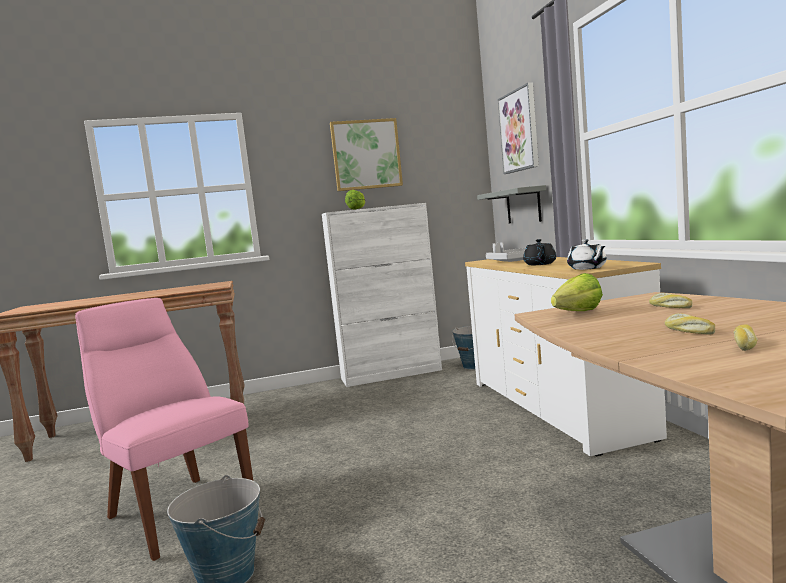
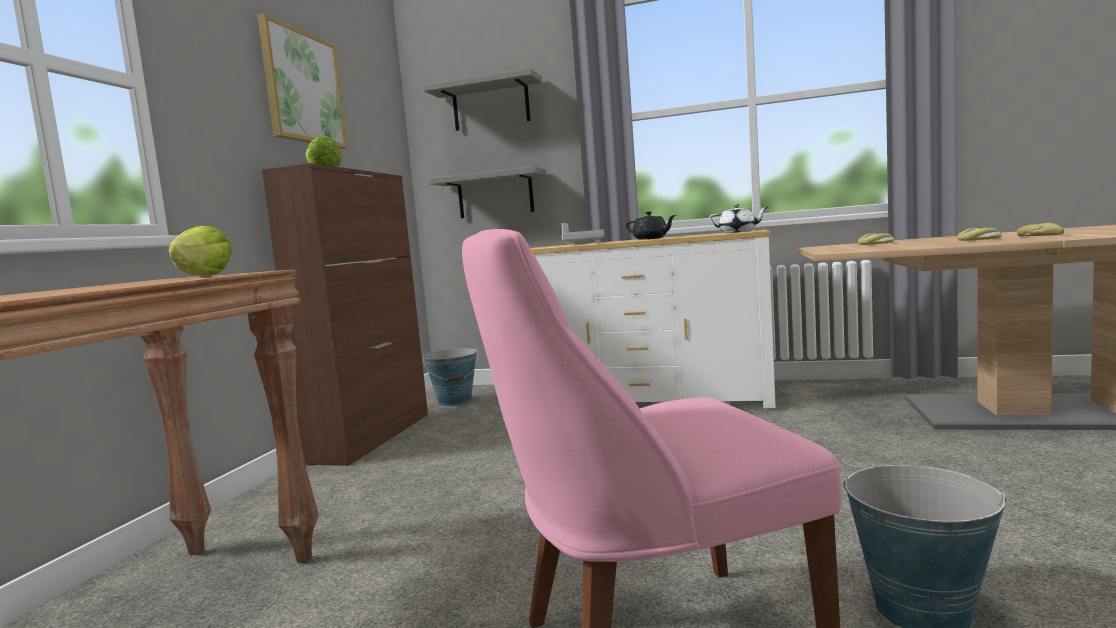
camera: 60 degrees left, 0 degrees up
(392, 374) = (372, 436): white cabinet -> brown cabinet
(519, 131) = (491, 105): picture -> grey shelf
(573, 314) = (858, 249): lettuce -> lettuce (196, 277)

